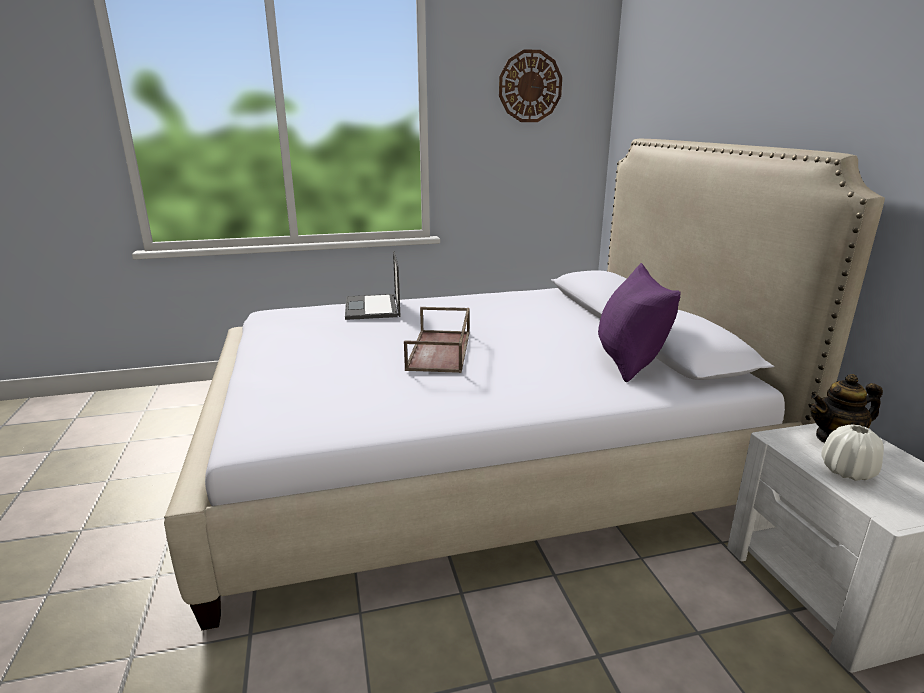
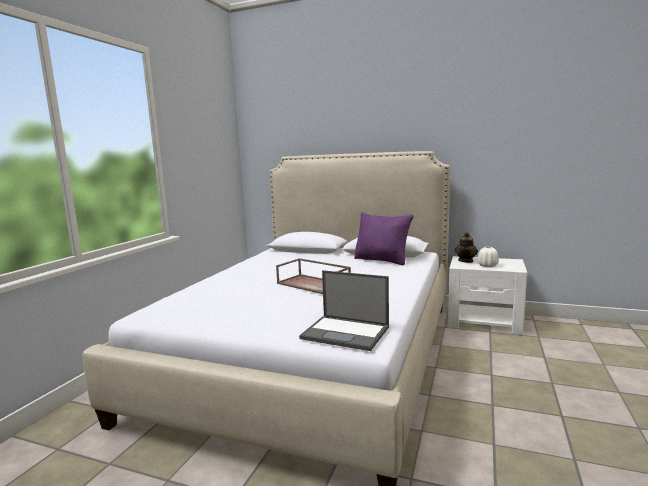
camera: 55 degrees left, 10 degrees down
(372, 308) = (211, 286): laptop -> laptop (346, 333)
(530, 86) = (206, 127): wall clock -> none

